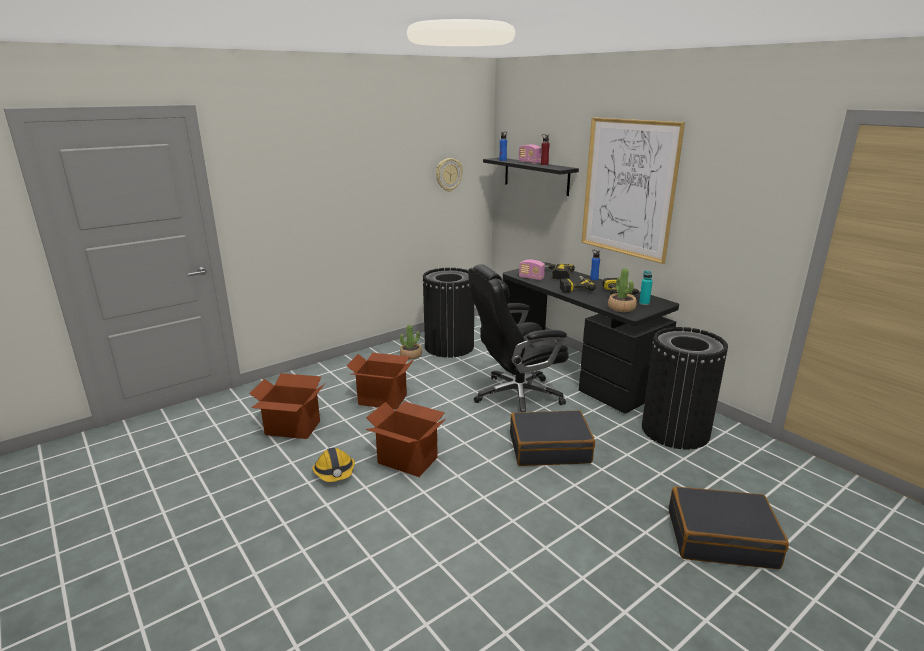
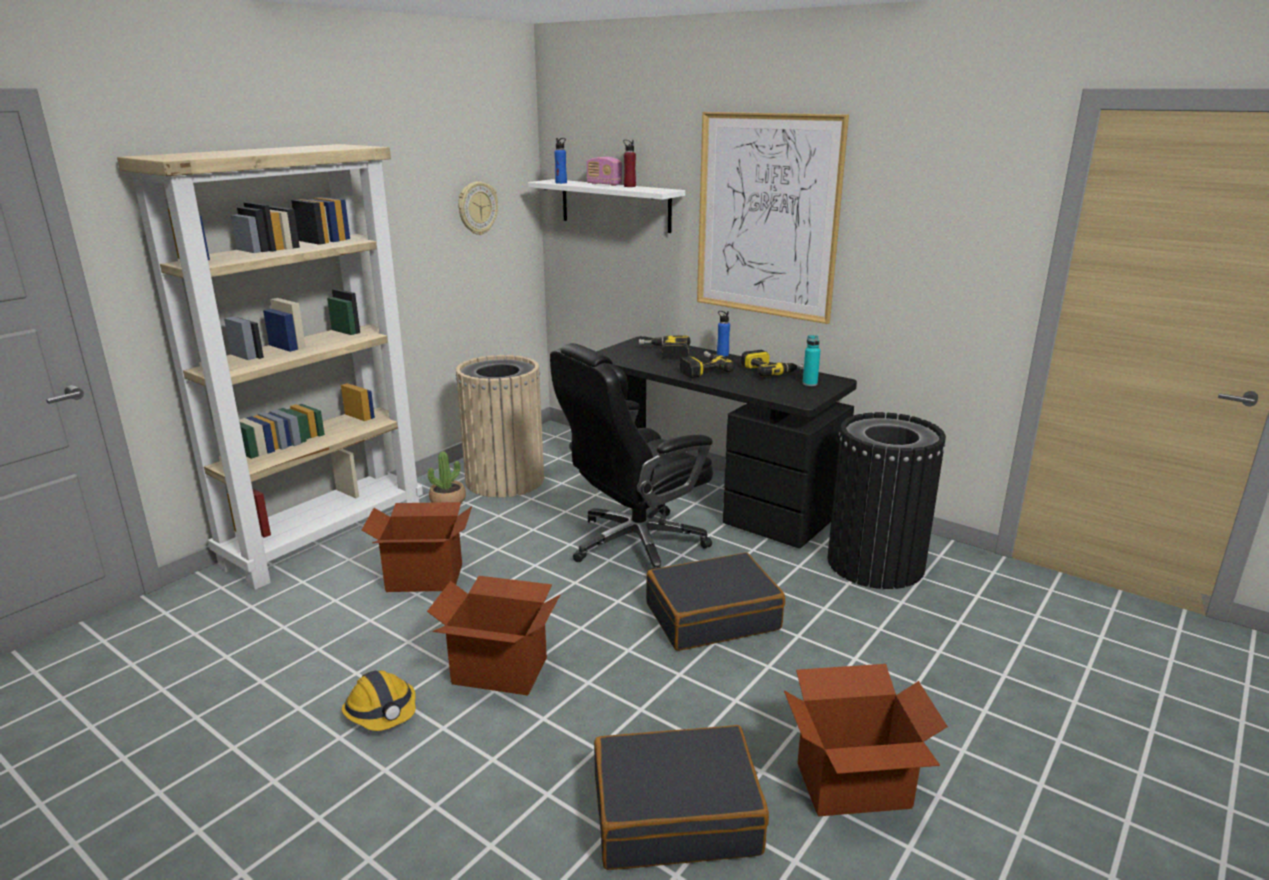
camera: 15 degrees left, 0 degrees up
(292, 428) = (282, 649): cardboard box -> cardboard box (854, 786)
(335, 368) = (326, 537): none -> beige bookcase
(449, 346) = (505, 480): black trash can -> beige trash can
(531, 278) = (631, 360): radio -> none
(536, 176) = (615, 205): black shelf -> white shelf
(621, 308) = (782, 393): potted plant -> none
(721, 538) = (993, 709): black suitcase -> black suitcase (675, 814)

